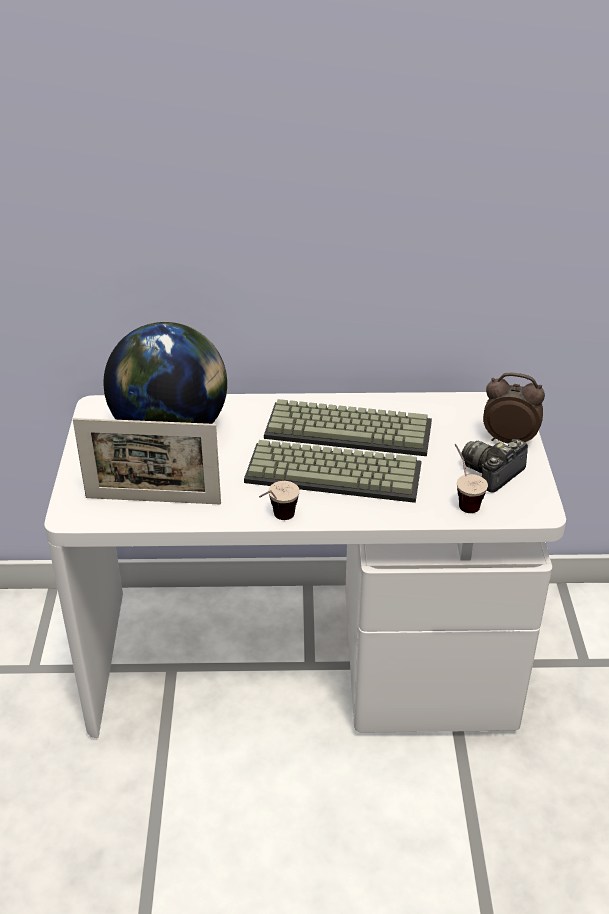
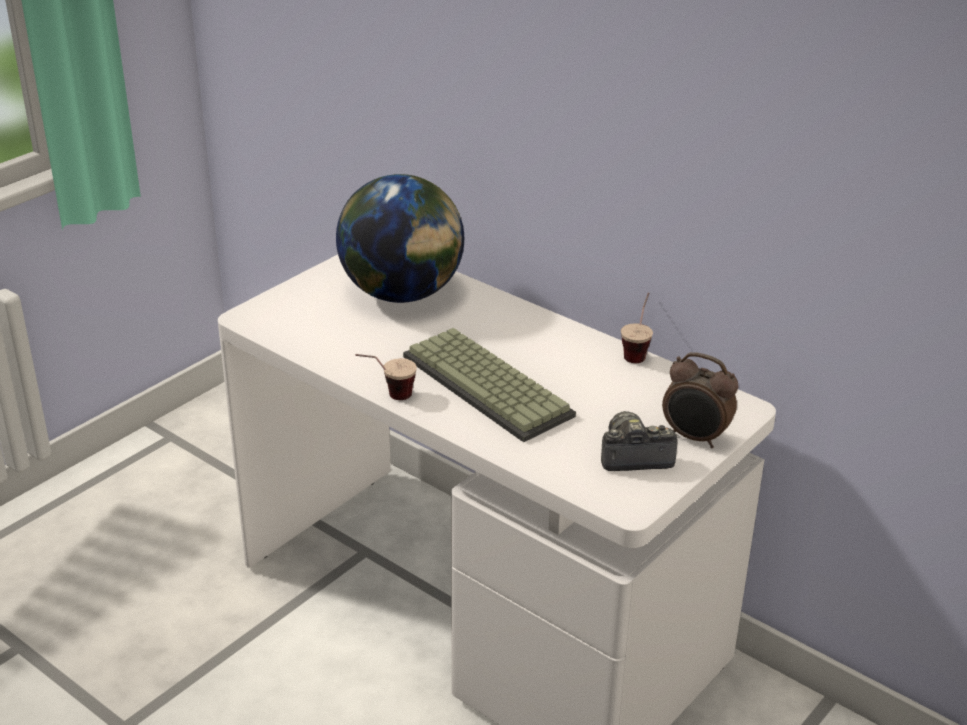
camera: 40 degrees right, 5 degrees down
(153, 500) = (316, 336): picture frame -> none
(350, 429) = (555, 359): keyboard -> none
(463, 499) = (571, 462): cup -> cup (637, 351)
(509, 439) = (695, 438): alarm clock -> alarm clock turned 150 degrees clockwise

